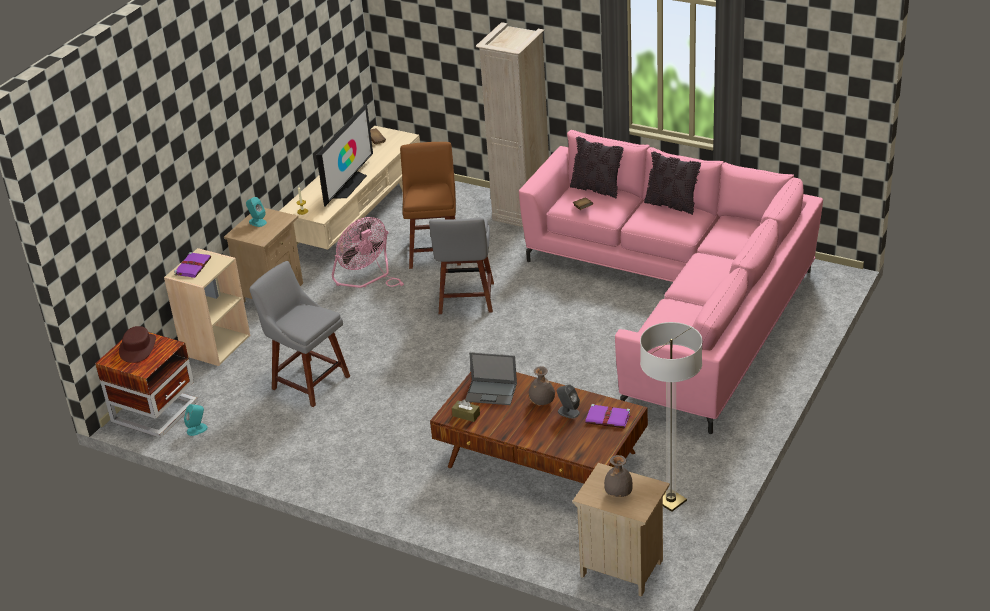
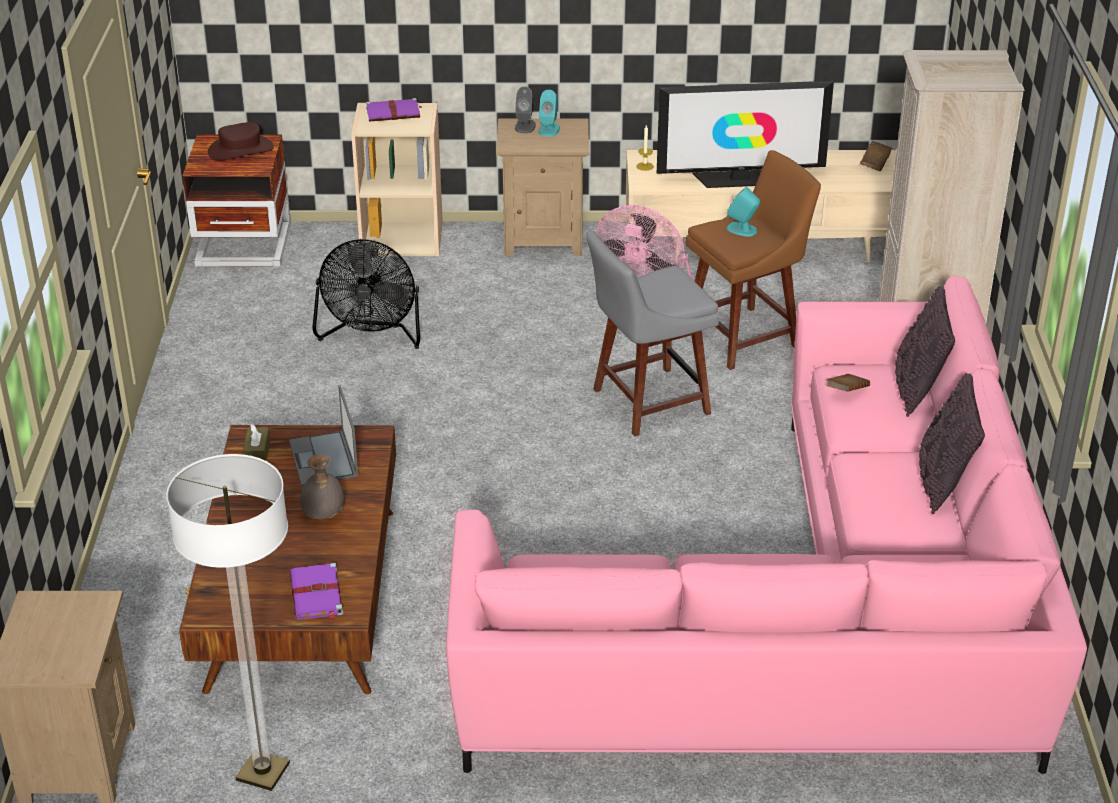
camera: 60 degrees right, 0 degrees up
(197, 429) = (224, 285): turquoise speaker -> turquoise speaker (742, 229)
(308, 381) = (369, 332): grey stool -> black fan
(568, 412) = (312, 548): grey speaker -> grey speaker (525, 126)
(618, 493) = (49, 633): grey vase -> none

